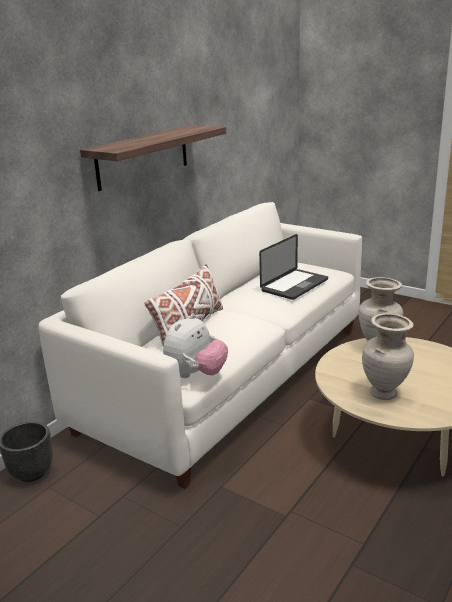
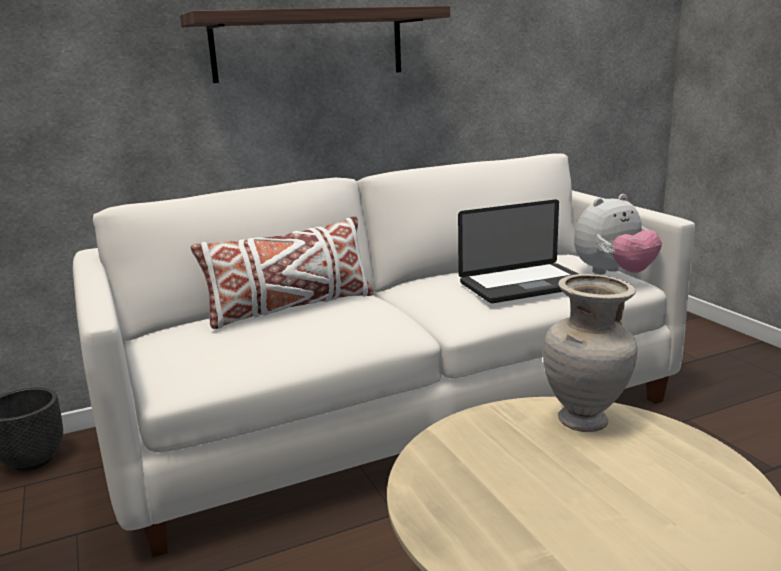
camera: 30 degrees right, 5 degrees down
(196, 374) = (207, 373): plush toy -> plush toy (613, 274)
(384, 394) = (494, 508): beige vase -> none

